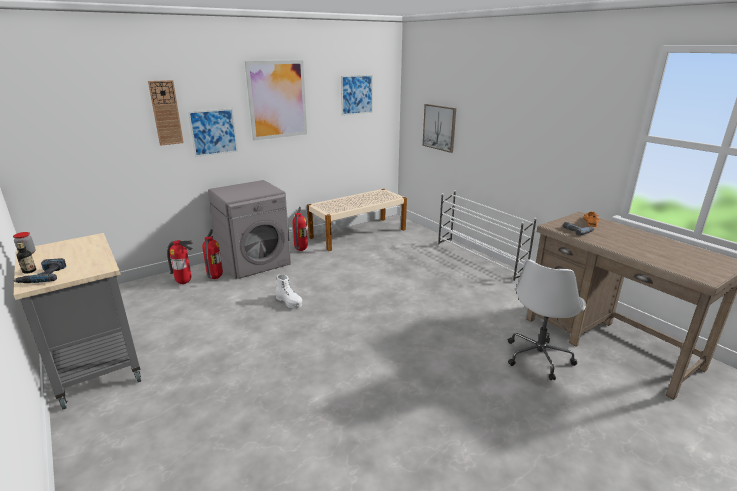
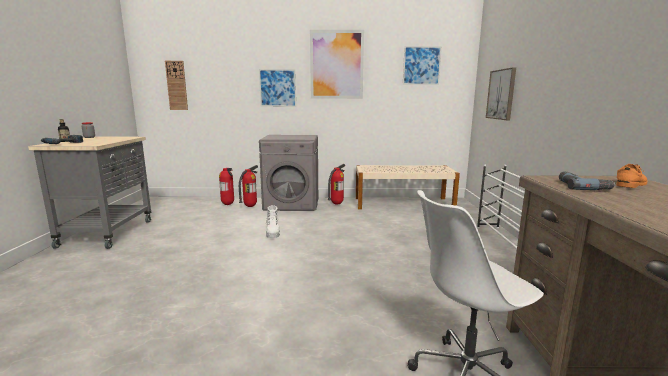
camera: 35 degrees right, 10 degrees down
(166, 113) = (242, 69): wall clock -> wall clock (176, 85)

